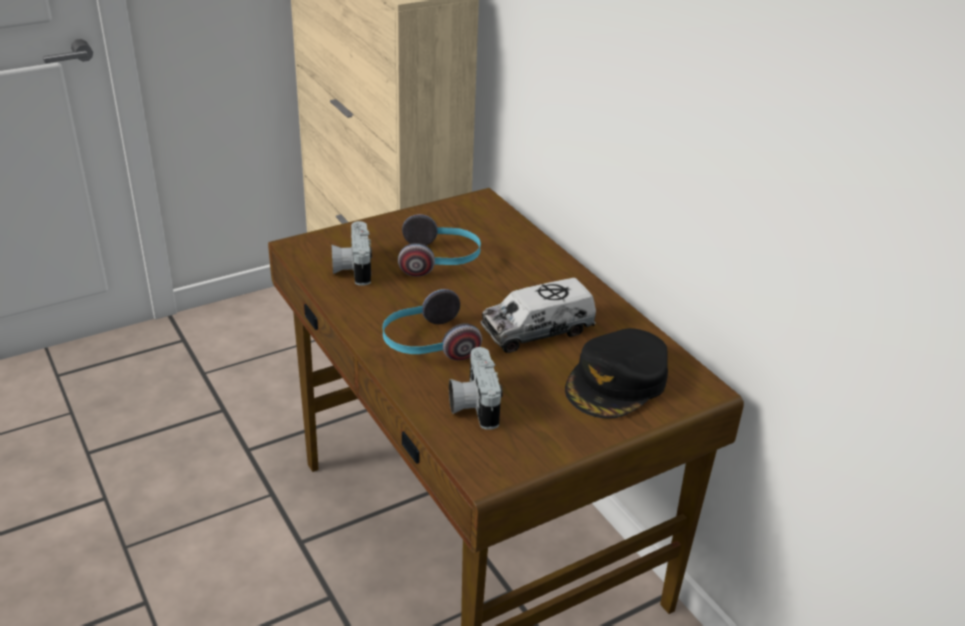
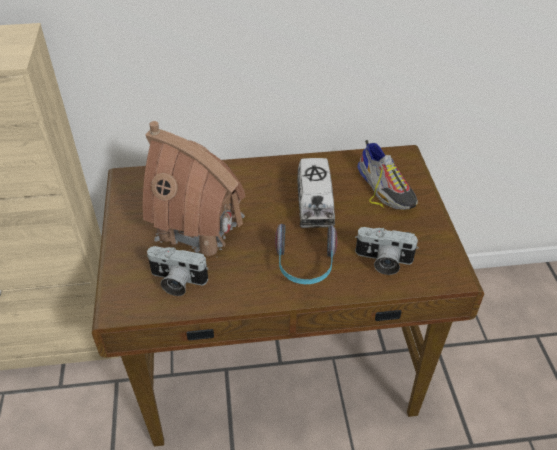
camera: 65 degrees left, 10 degrees up
(440, 261) = (199, 226): headphones -> toy house
(617, 383) = (385, 187): black cap -> shoe

